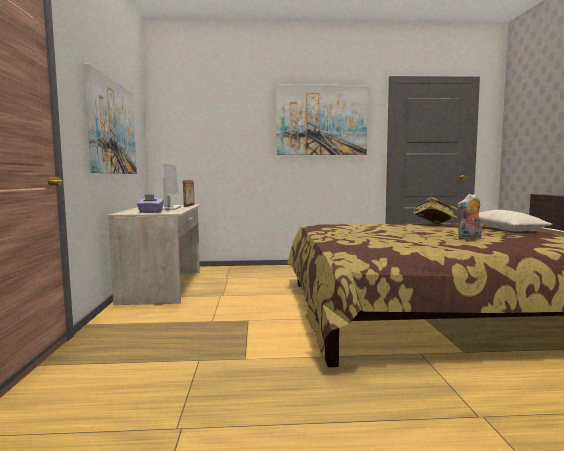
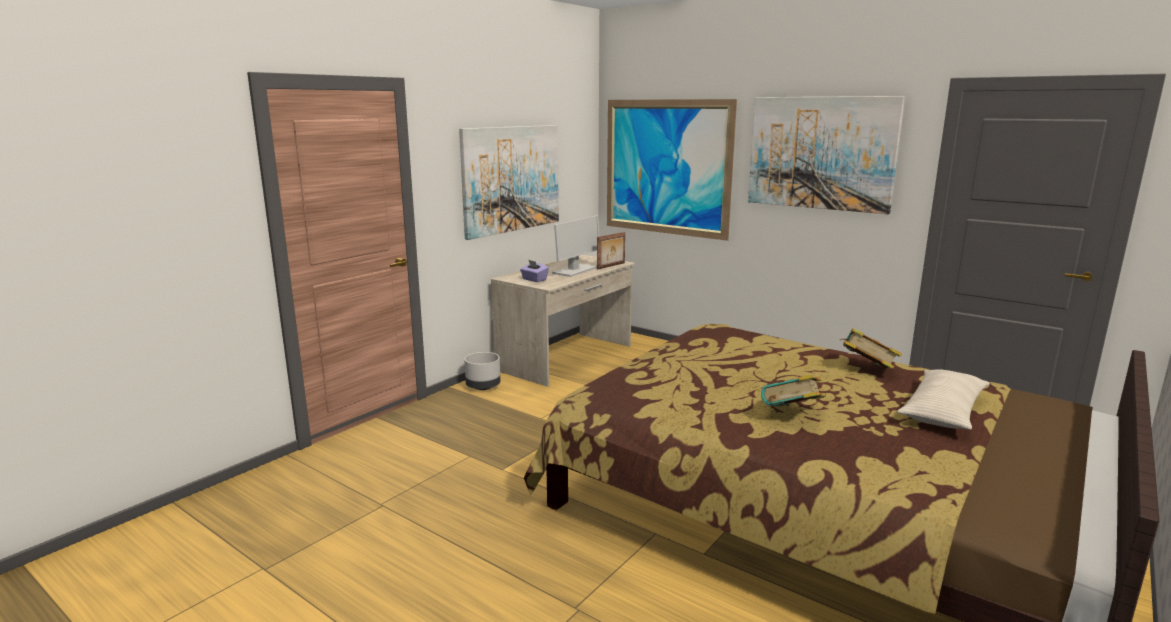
camera: 40 degrees right, 10 degrees up
(122, 316) = (483, 387): none -> grey planter
(209, 135) = (666, 167): none -> picture
(469, 239) = (791, 416): plush toy -> book

